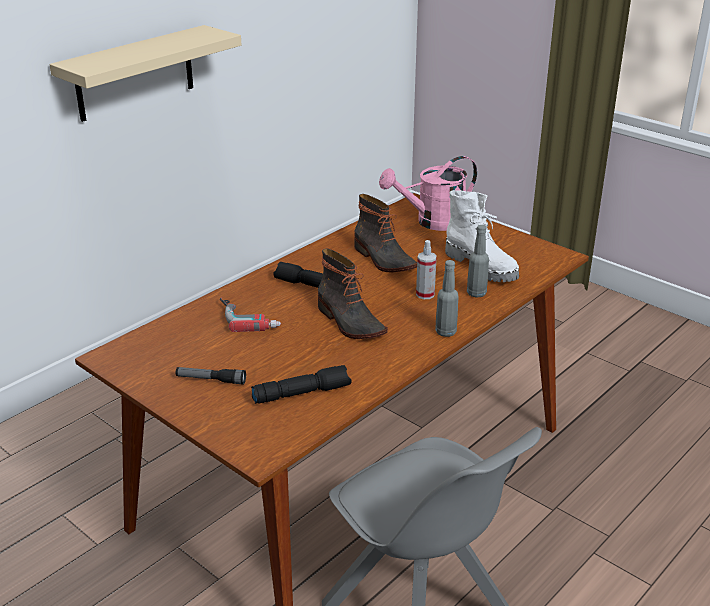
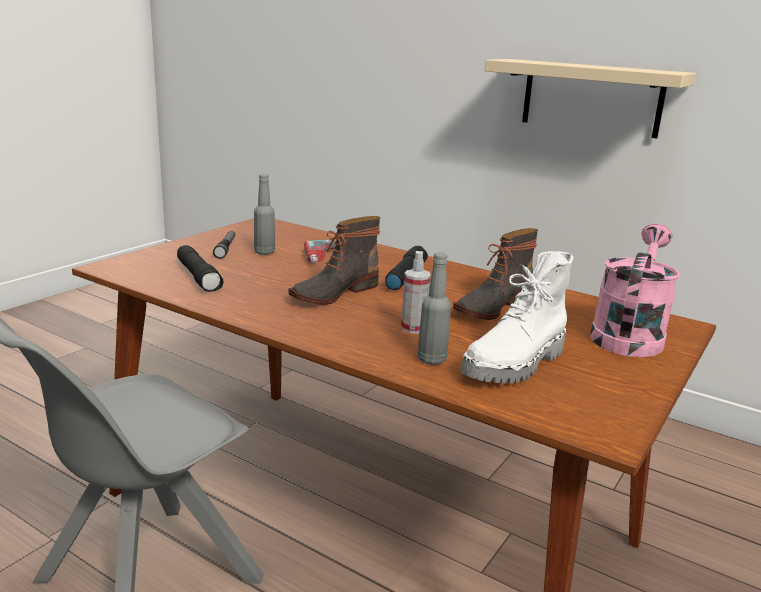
camera: 80 degrees right, 10 degrees down
(432, 222) = (628, 335): pink watering can -> pink watering can turned 60 degrees clockwise
(445, 332) = (322, 339): grey bottle -> grey bottle (264, 252)

